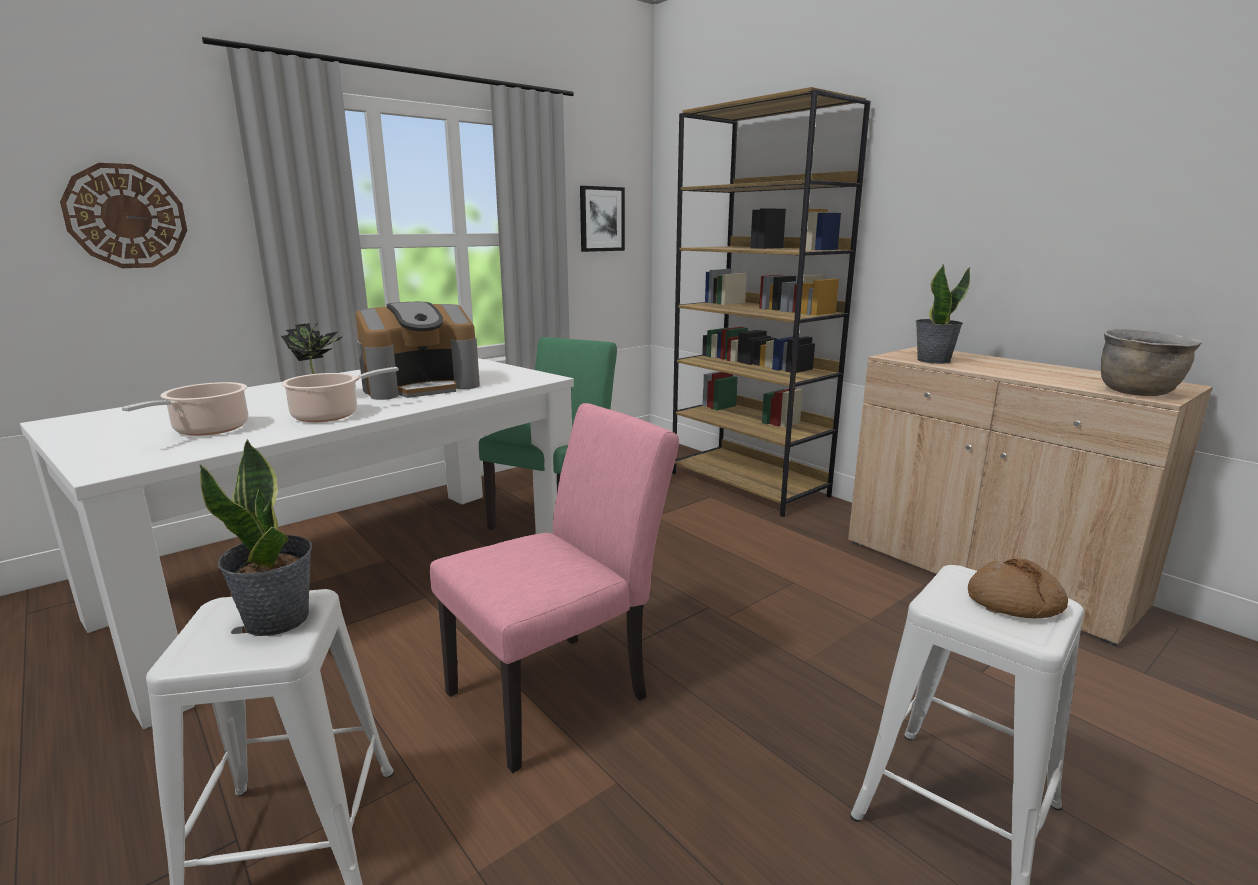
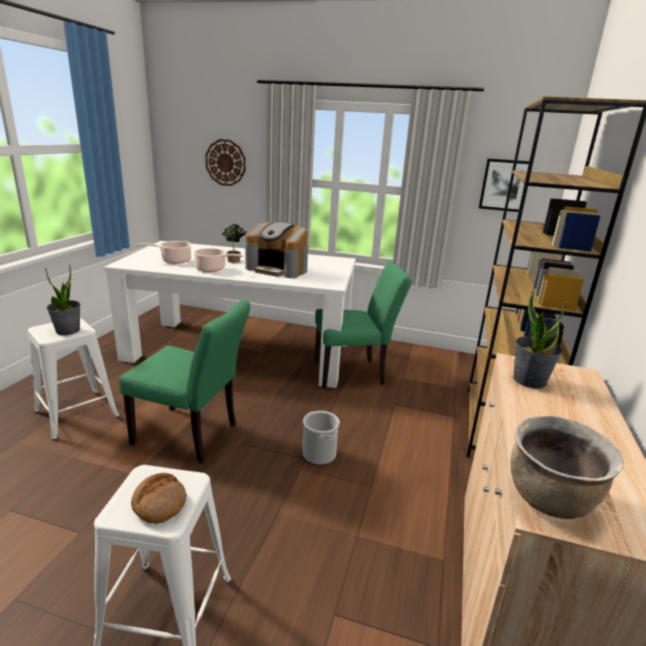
camera: 55 degrees right, 5 degrees up
(560, 690) = (192, 436): pink chair -> green chair
(708, 595) = (319, 454): none -> bucket

